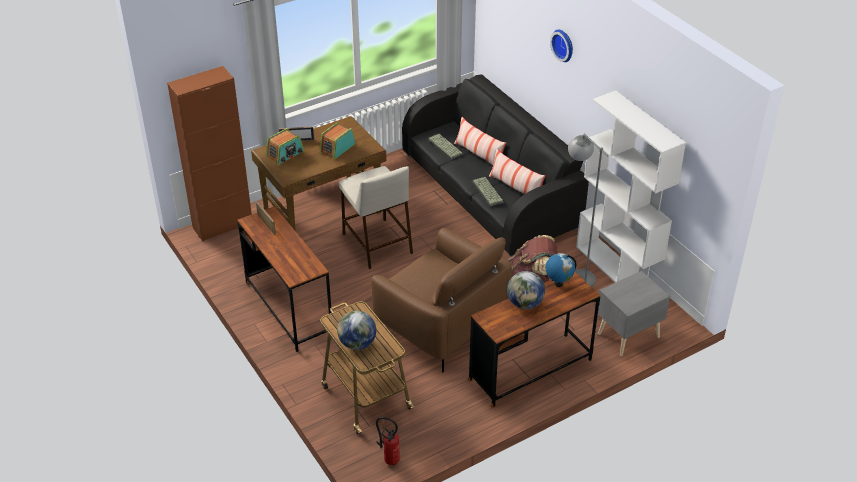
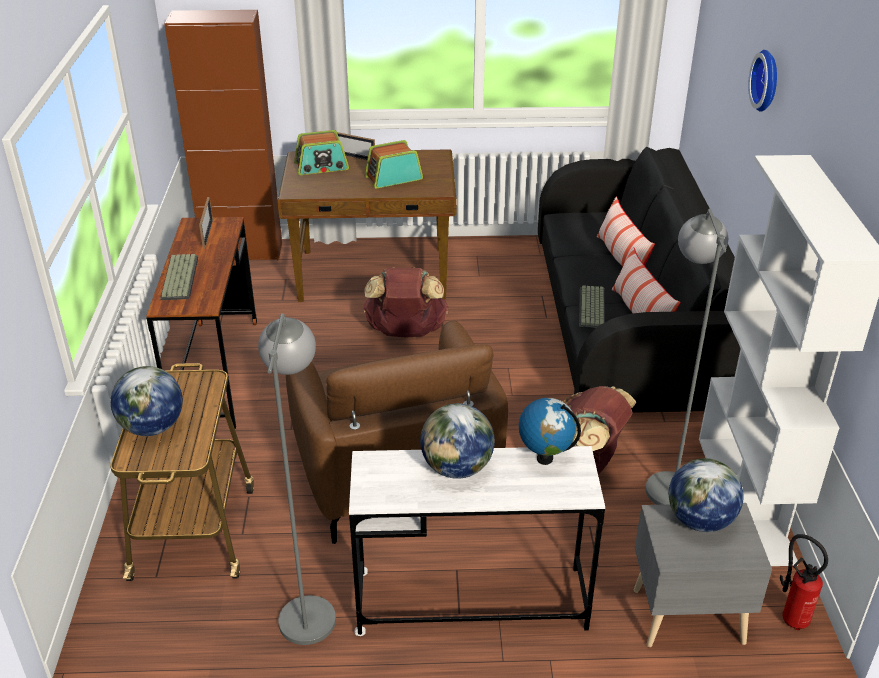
camera: 30 degrees right, 5 degrees down
(376, 243) = (406, 333): beige stool -> brown backpack
(389, 459) = (131, 644): fire extinguisher -> fire extinguisher (791, 618)
(444, 147) = (578, 236): keyboard -> keyboard (178, 277)
(457, 405) = (309, 604): none -> grey floor lamp
(530, 370) = (470, 601): brown desk -> white desk
(628, 287) = (699, 520): none -> globe

